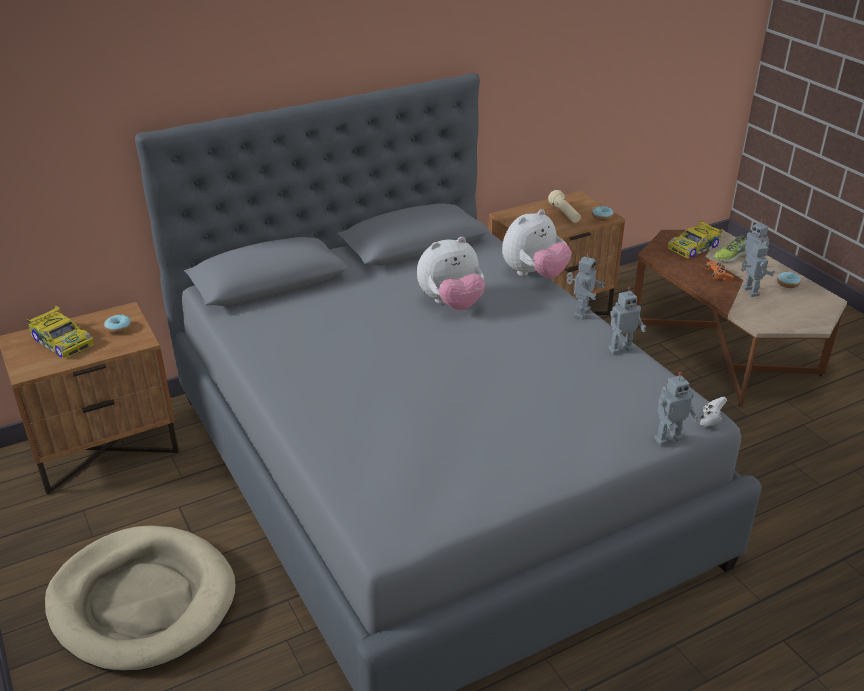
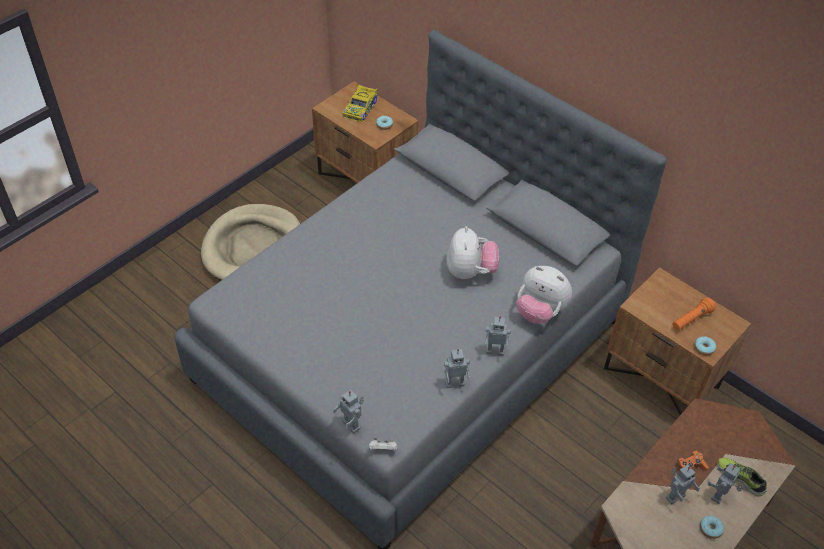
camera: 70 degrees right, 15 degrees up
(451, 304) = (470, 272): plush toy -> plush toy turned 135 degrees counterclockwise
(564, 214) = (691, 320): beige flashlight -> orange flashlight
(620, 349) = (454, 382): toy robot -> toy robot turned 60 degrees counterclockwise
(694, 247) = (739, 442): toy car -> none

